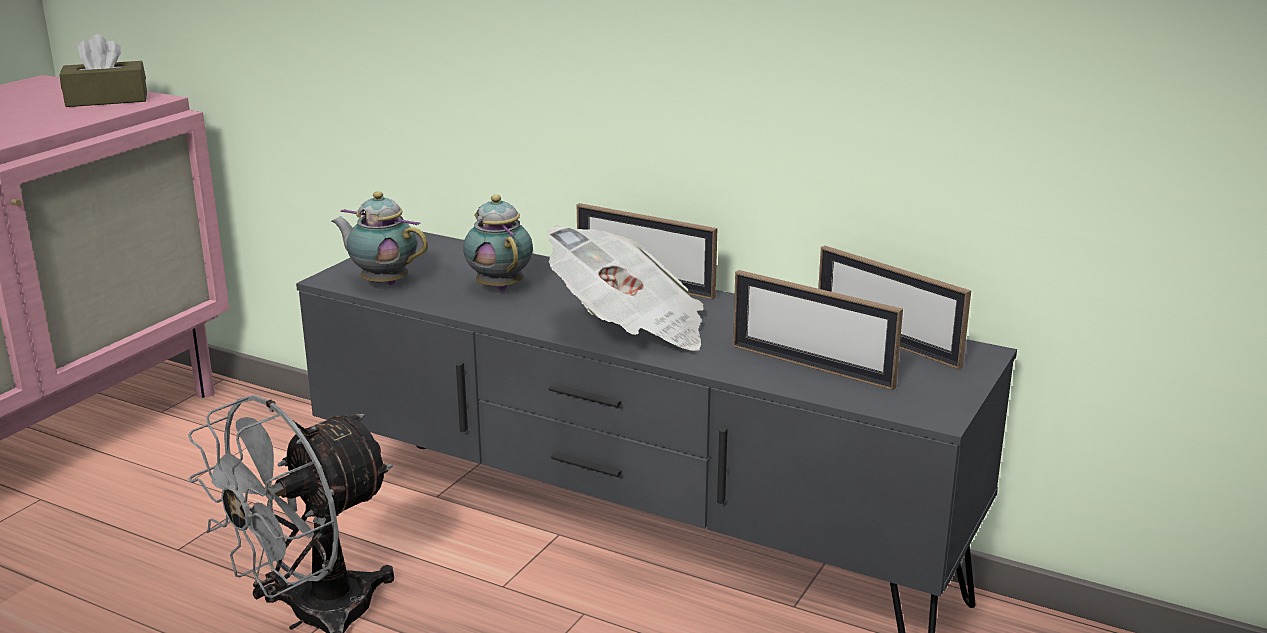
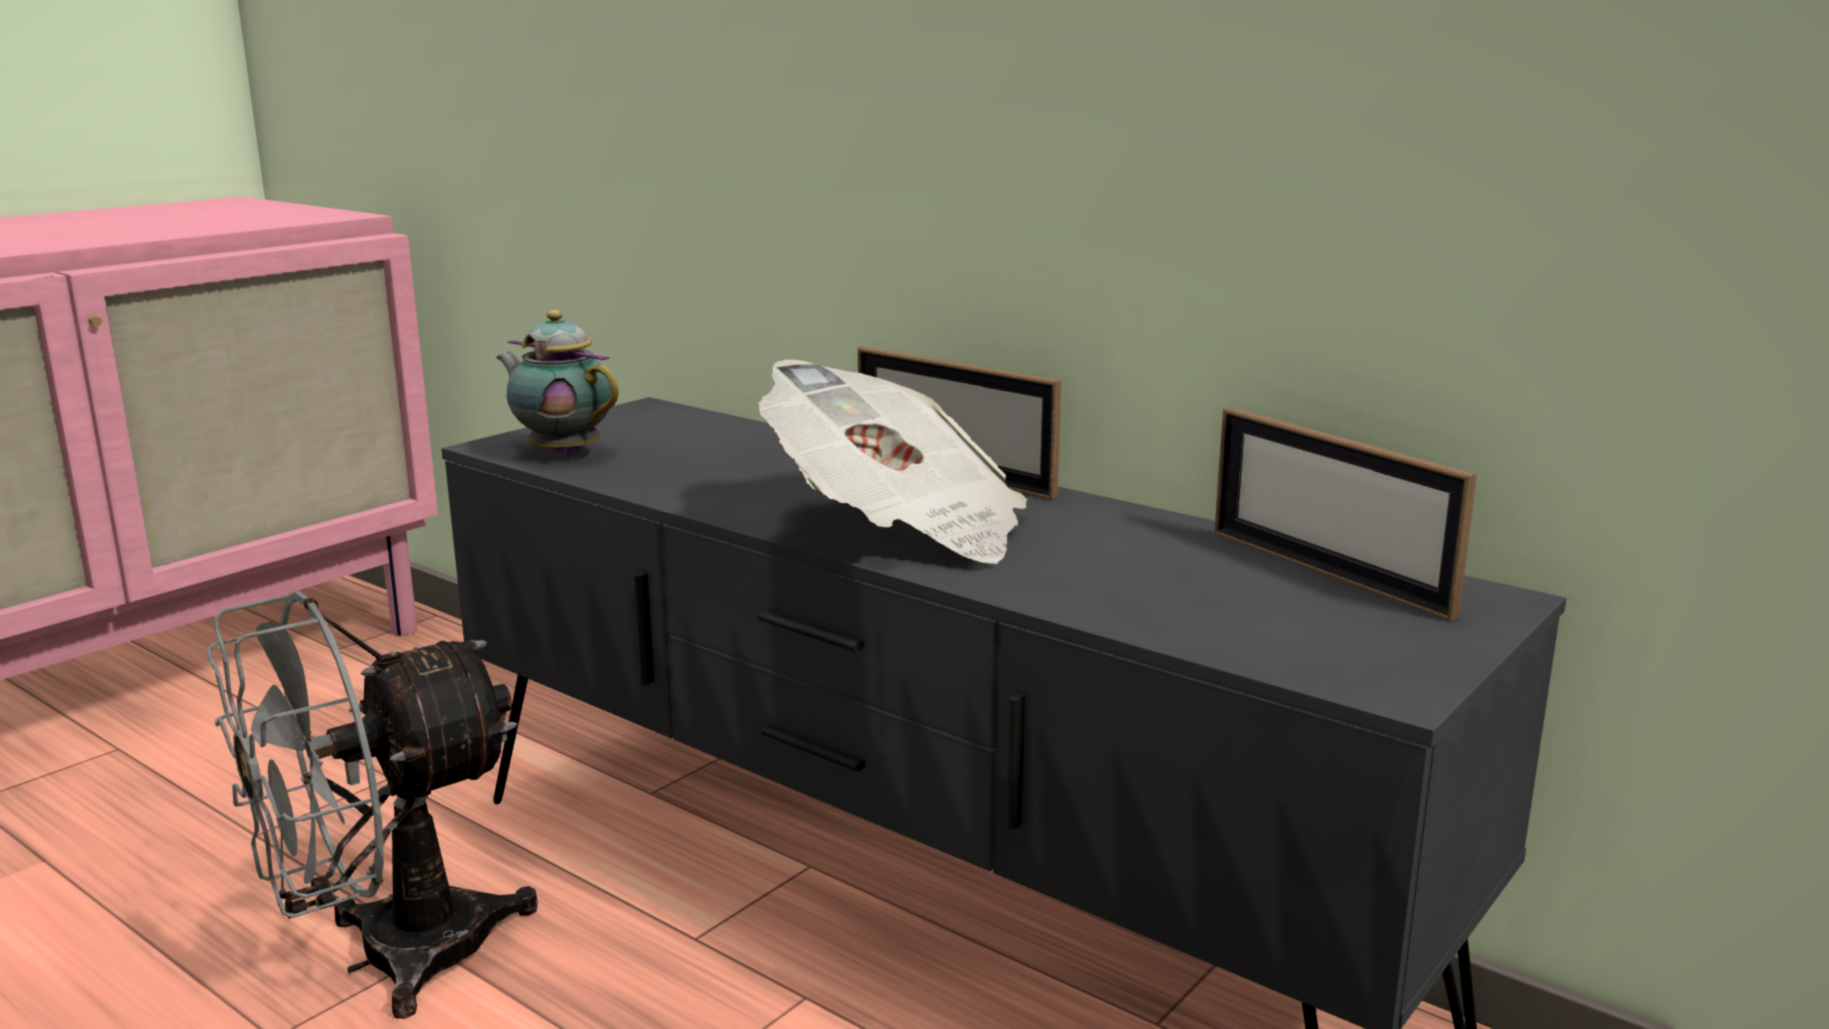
camera: 10 degrees right, 5 degrees down
(107, 99) = (286, 214): brown tissue box -> none
(499, 286) = (729, 466): teapot -> none
(811, 366) = (1181, 599): picture frame -> none

